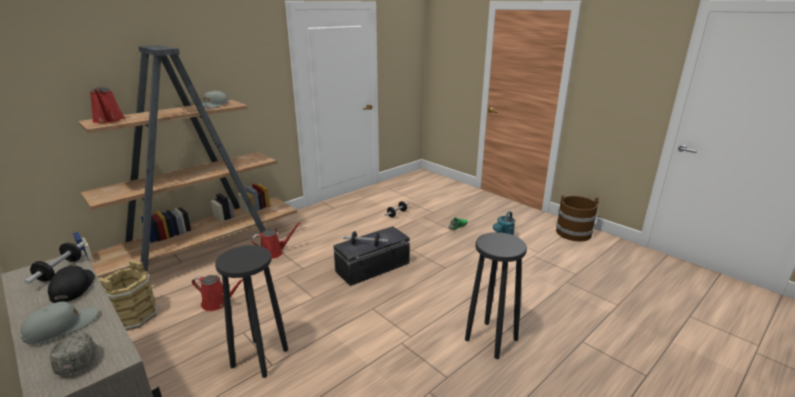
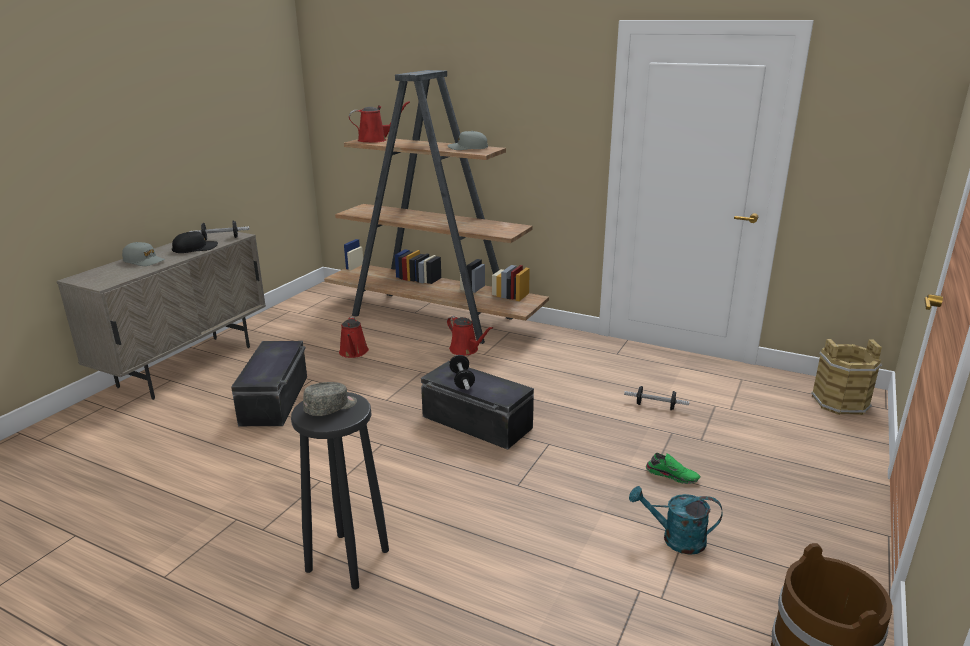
camera: 70 degrees right, 0 degrees up
(78, 359) = (105, 275): grey cap -> grey cap (331, 408)
(108, 120) = (375, 140): red watering can -> red watering can turned 150 degrees counterclockwise
(134, 316) = (319, 326): brown bucket -> brown bucket (840, 402)
(259, 357) = (276, 399): black stool -> black storage box

